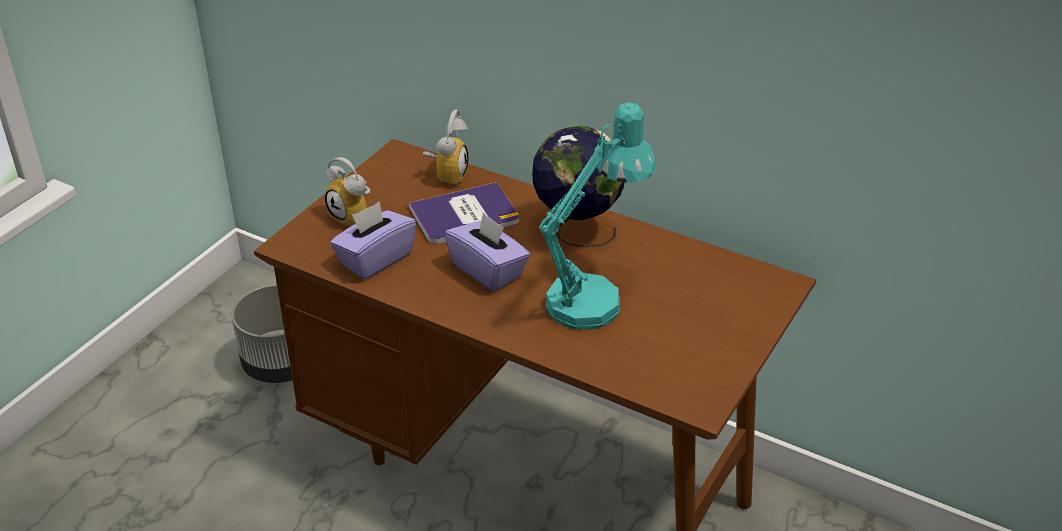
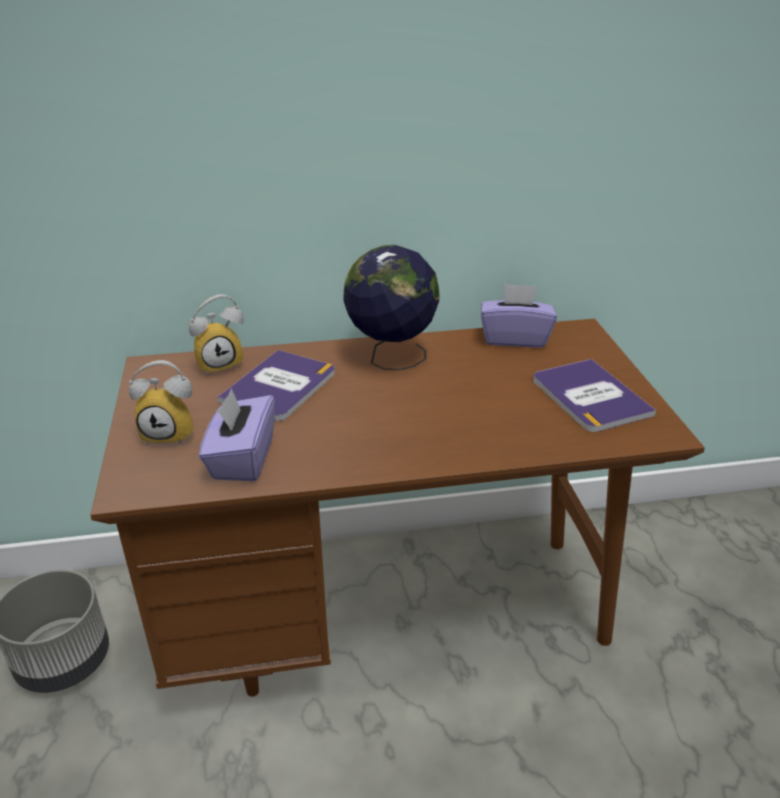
camera: 40 degrees left, 5 degrees down
(447, 175) = (220, 364): alarm clock -> alarm clock turned 90 degrees clockwise
(488, 271) = (362, 419): purple tissue box -> purple tissue box (514, 338)
(594, 297) = (474, 397): turquoise table lamp -> none
(688, 345) = (589, 396): none -> book

